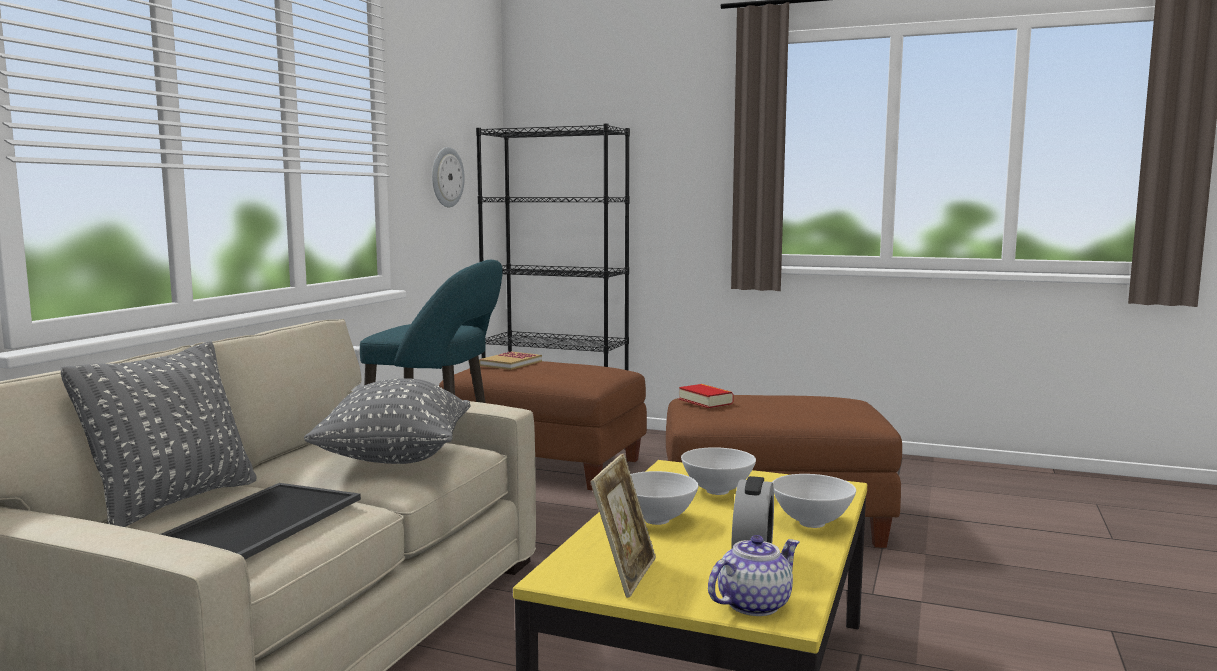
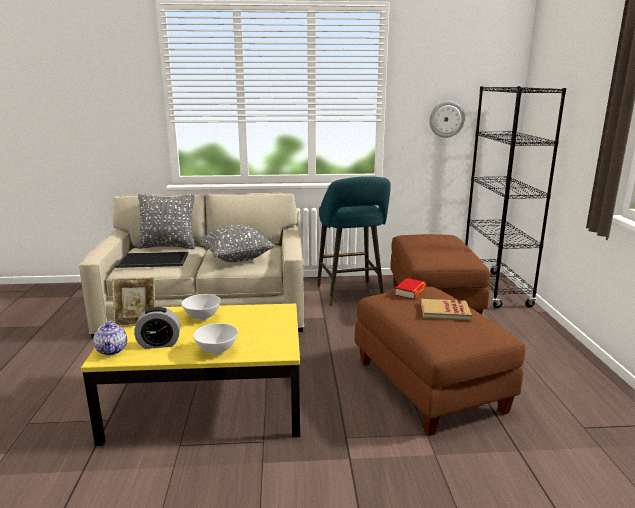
camera: 65 degrees right, 10 degrees up
(510, 363) = (433, 238): book -> book (445, 311)
(717, 491) = (253, 323): white bowl -> none
(753, 604) = (112, 350): teapot -> teapot turned 45 degrees clockwise

